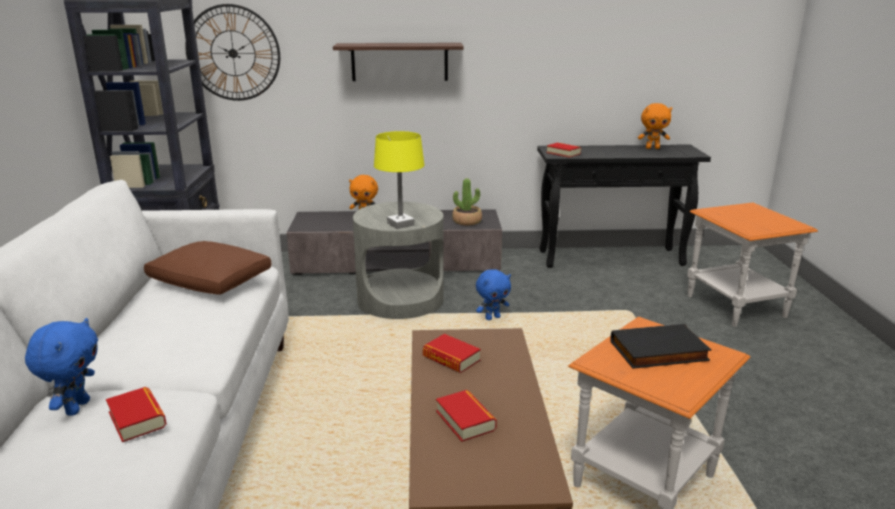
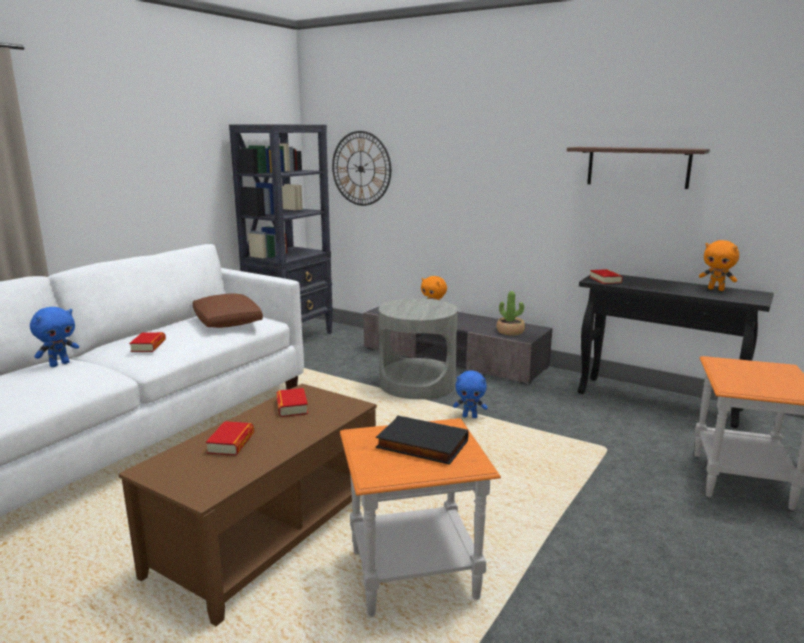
camera: 35 degrees right, 5 degrees down
(137, 419) = (67, 377): book -> book (148, 346)
(399, 62) = (478, 182): shelf -> shelf (638, 167)
(401, 224) = (407, 314): yellow table lamp -> none

